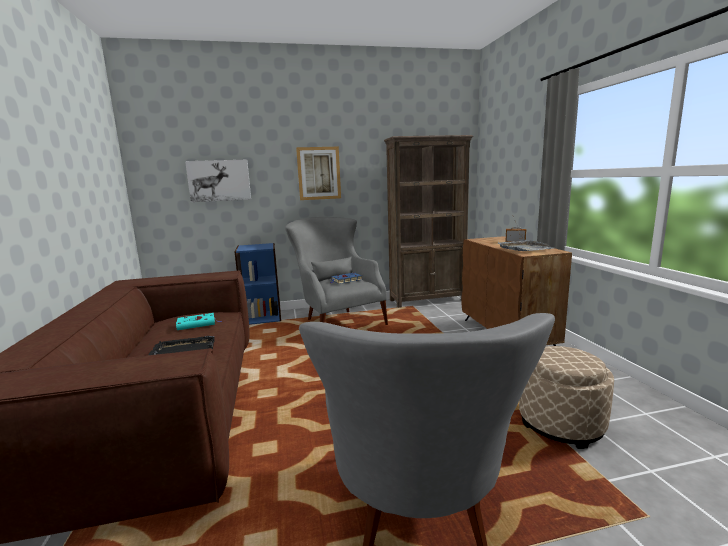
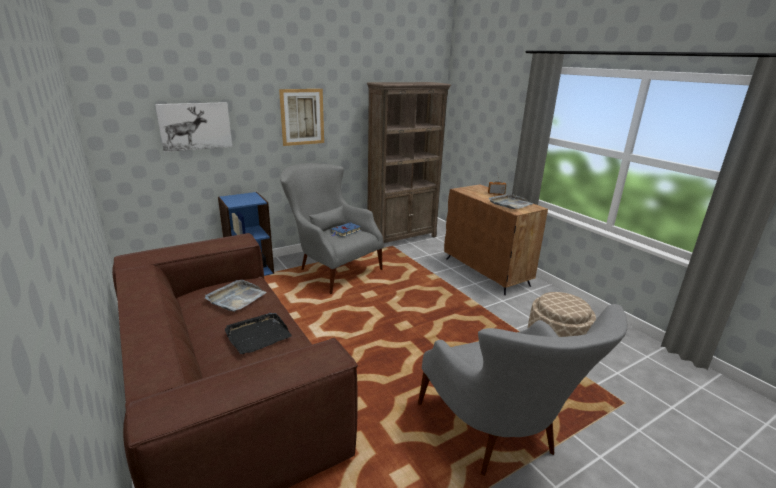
camera: 20 degrees left, 10 degrees up
(197, 324) = (236, 298): turquoise book -> grey tray

